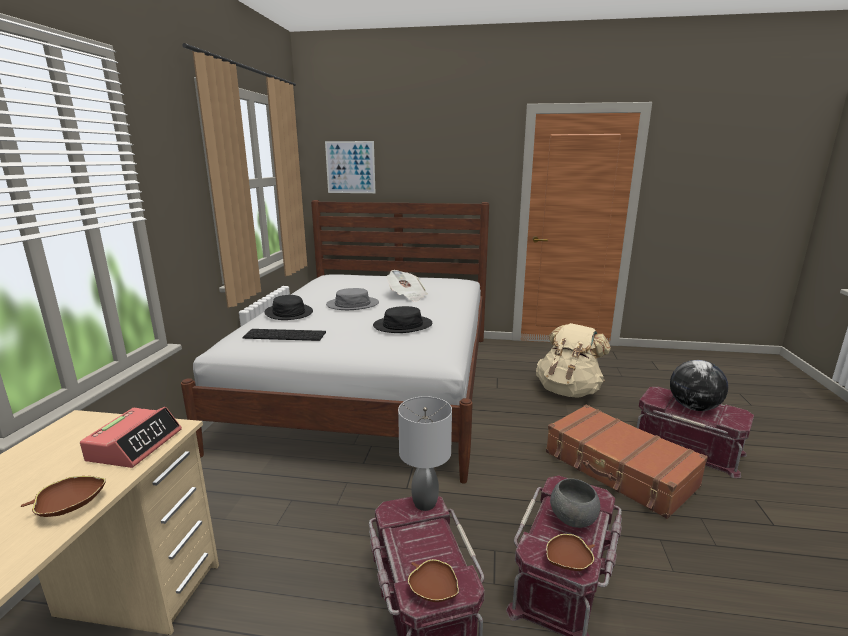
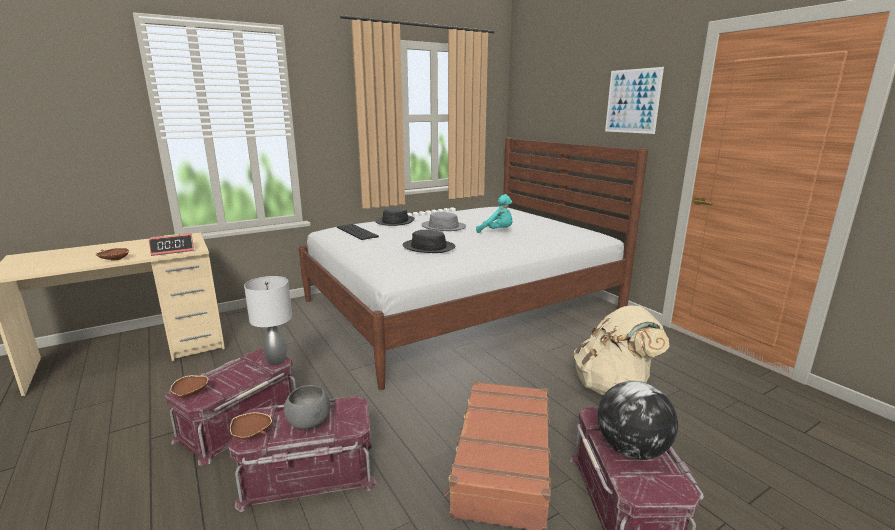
camera: 50 degrees right, 0 degrees up
(350, 167) = (538, 107): picture -> picture (632, 101)
(407, 296) = (497, 231): newspaper -> turquoise plush toy

